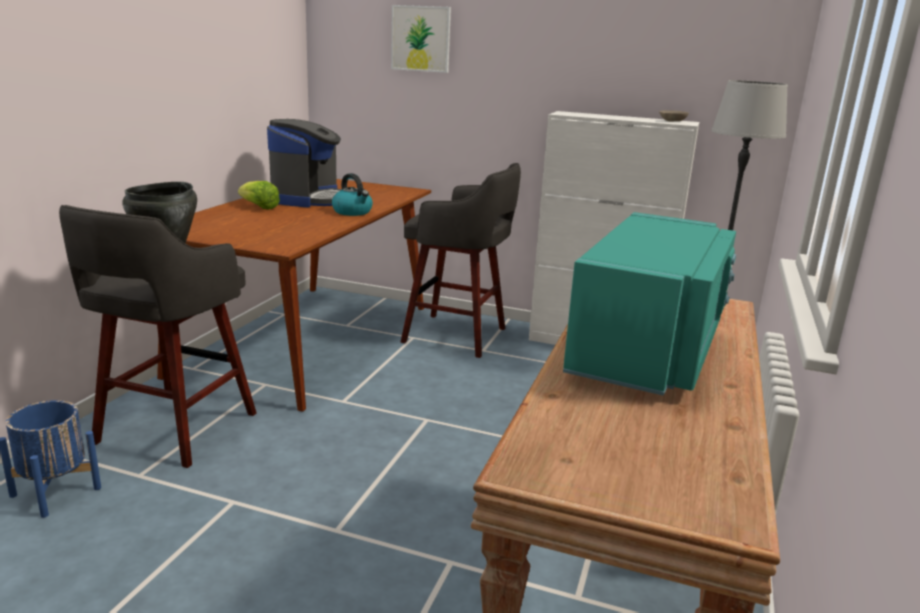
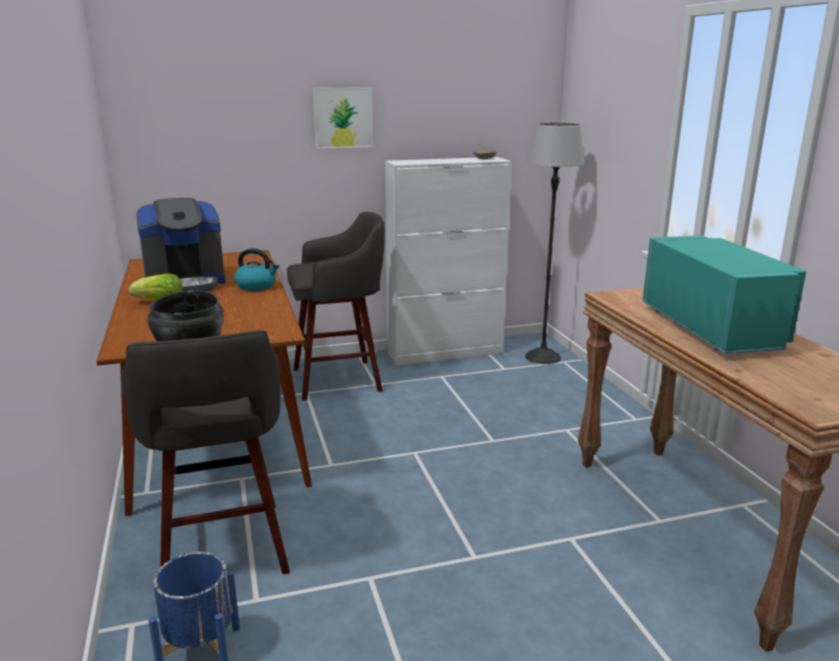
camera: 35 degrees left, 0 degrees up
(309, 199) = (186, 283): coffee machine -> coffee machine turned 90 degrees clockwise
(420, 39) = (240, 105): picture -> picture (343, 118)

